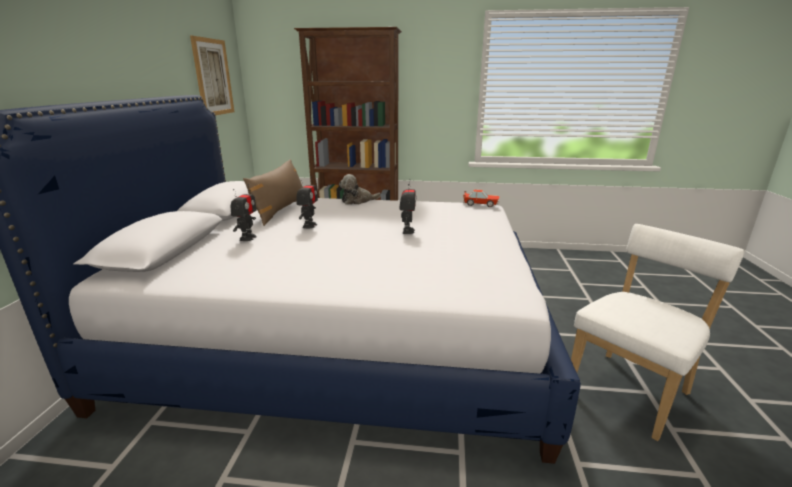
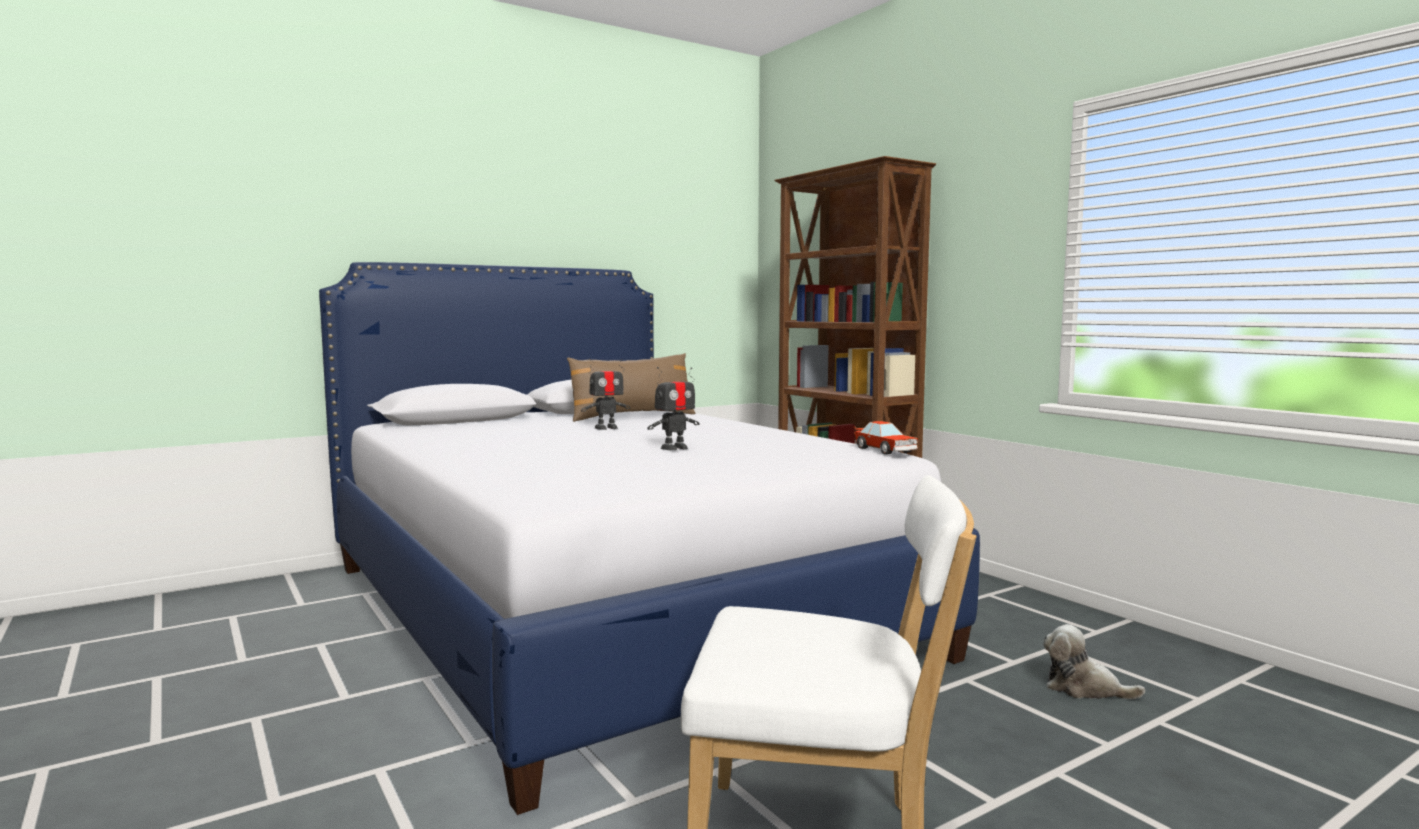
camera: 50 degrees right, 15 degrees down
(213, 77) = (687, 254): picture -> none
(247, 238) = (528, 424): toy robot -> none
(358, 201) = (739, 423): plush toy -> plush toy (1084, 688)

